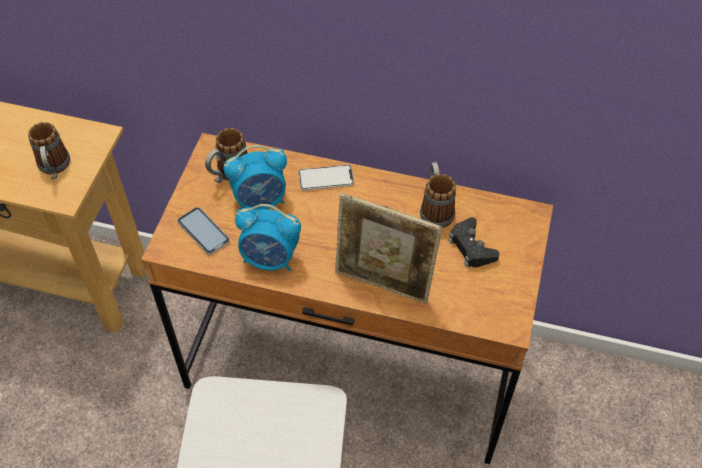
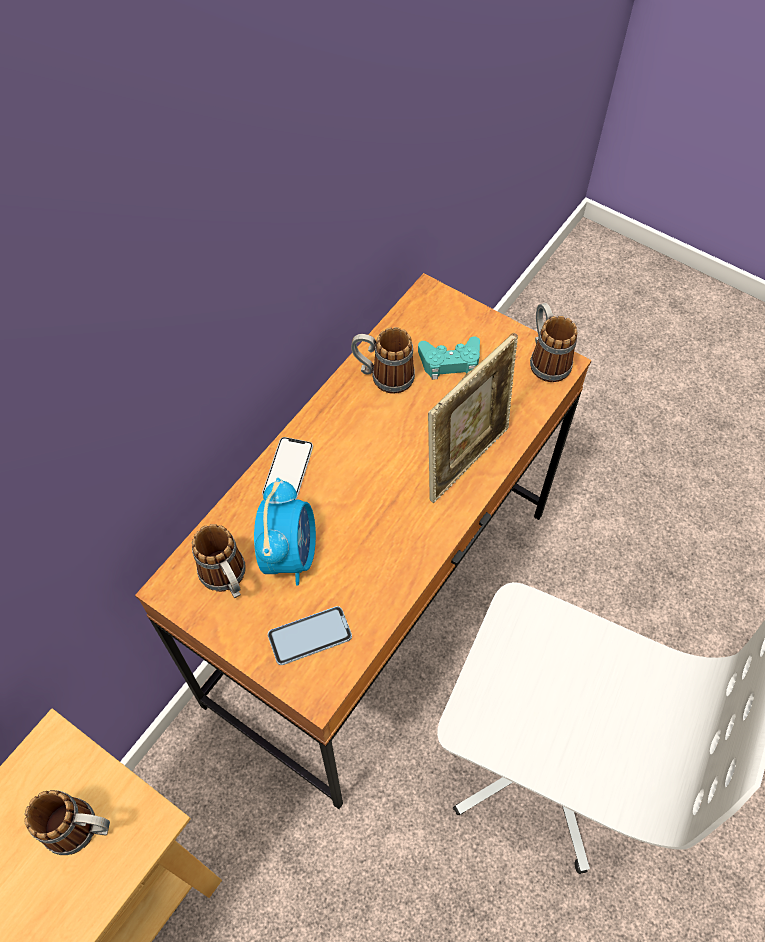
camera: 70 degrees left, 5 degrees up
(270, 259) = (385, 568): alarm clock -> none
(471, 247) = (450, 362): black game controller -> turquoise game controller
(510, 313) = (546, 359): none -> mug

